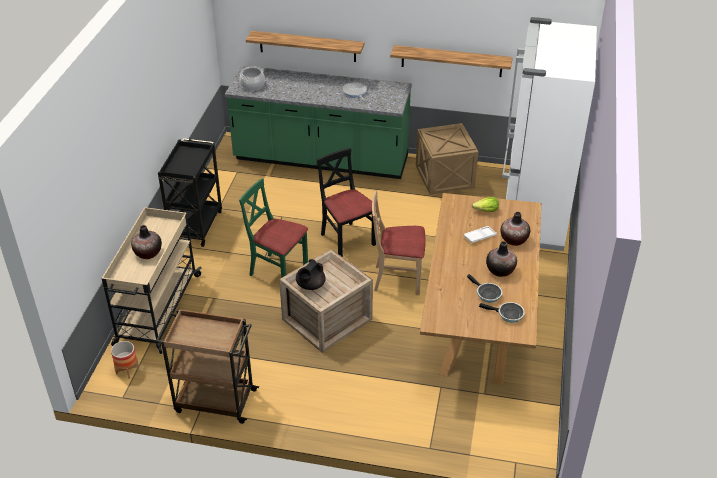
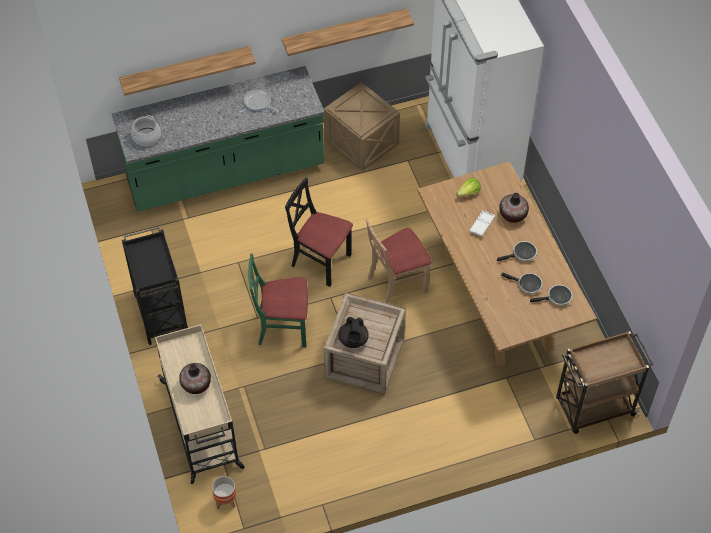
camera: 30 degrees left, 15 degrees up
(214, 400) = (327, 489): brown cart -> brown cart (593, 408)
(500, 270) = (522, 254): vase -> frying pan

